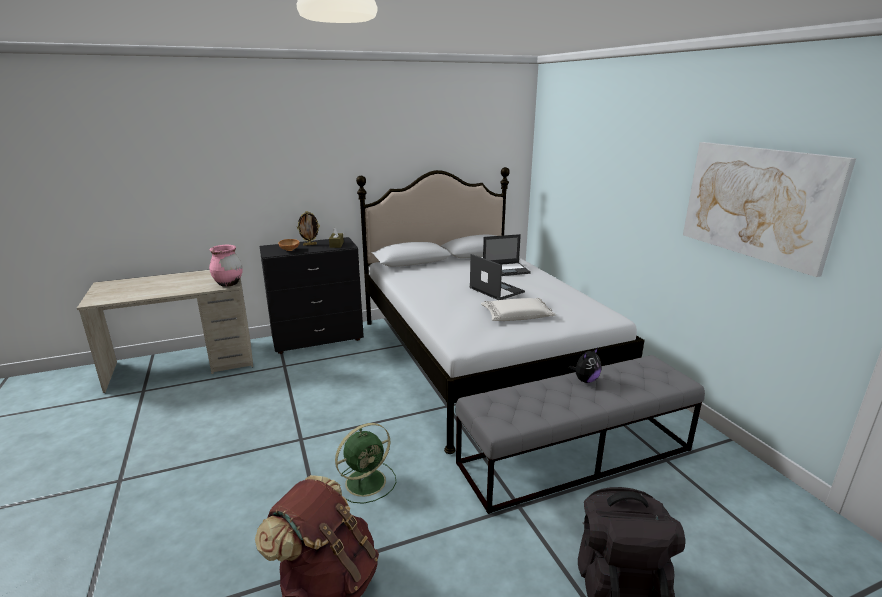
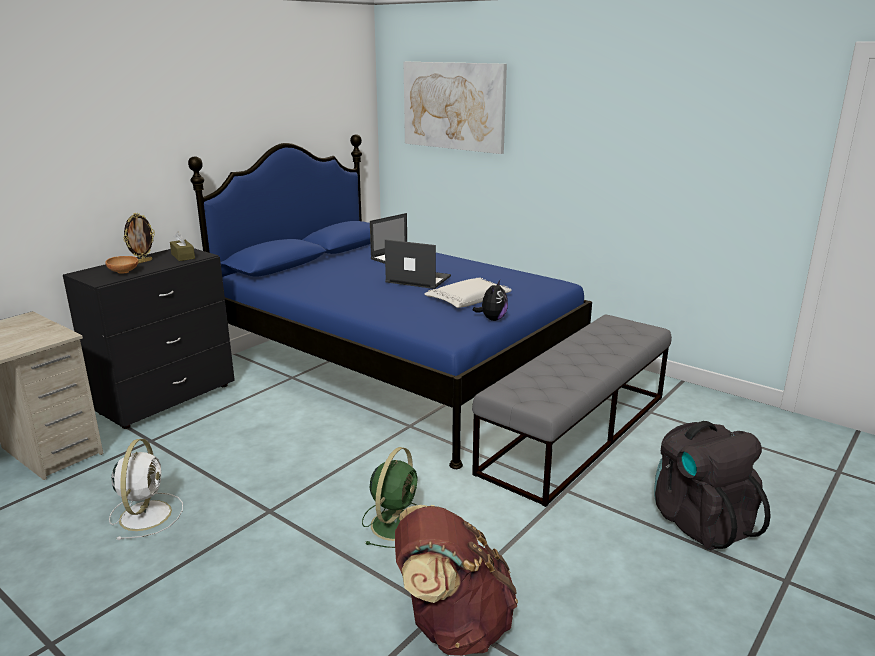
camera: 30 degrees left, 0 degrees up
(228, 284) = (55, 334): pink vase -> none
(237, 415) = (146, 514): none -> white fan
(480, 358) = (398, 369): white bed -> blue bed
(585, 380) = (574, 348): plush toy -> plush toy (492, 319)
(757, 202) = (683, 144): picture -> picture (453, 106)

